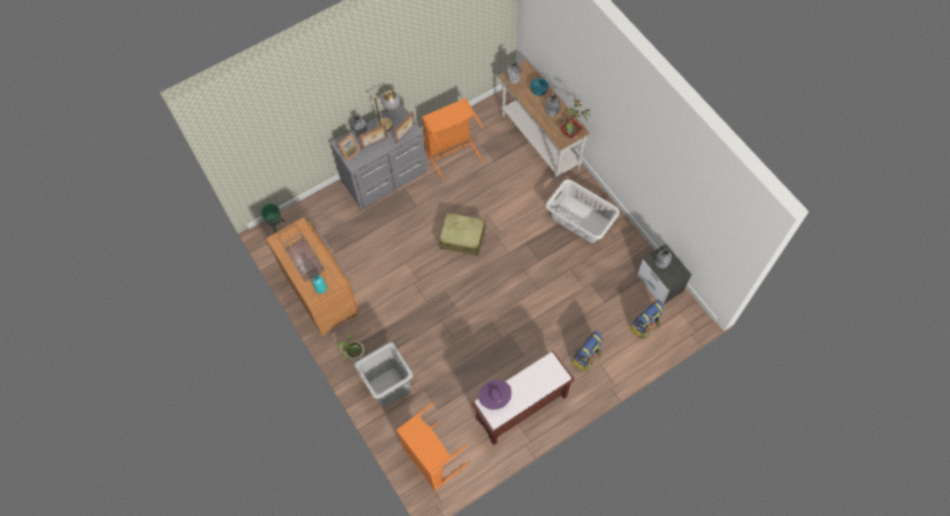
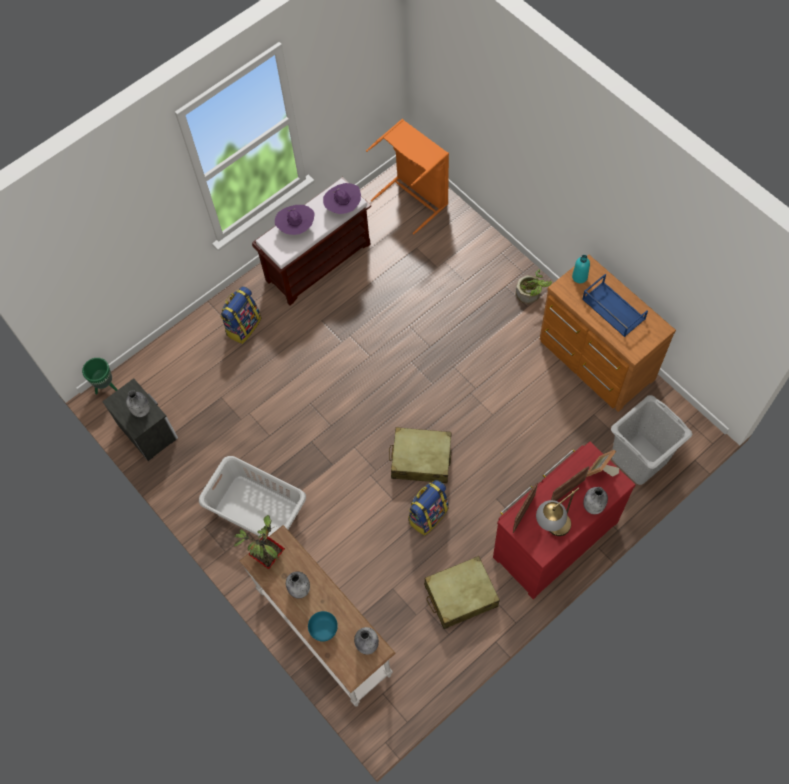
camera: 175 degrees right, 0 degrees up
(276, 225) = (689, 443): green planter -> green planter (106, 387)
(305, 259) = (612, 309): brown tray -> blue tray
(386, 178) = (552, 538): grey dresser -> red dresser
(388, 386) = (479, 263): grey laundry basket -> grey laundry basket (639, 459)
(452, 152) = (460, 595): orange laundry basket -> beige suitcase
(536, 383) = (296, 228): none -> purple hat
(645, 326) = (170, 373): backpack -> backpack (427, 515)

